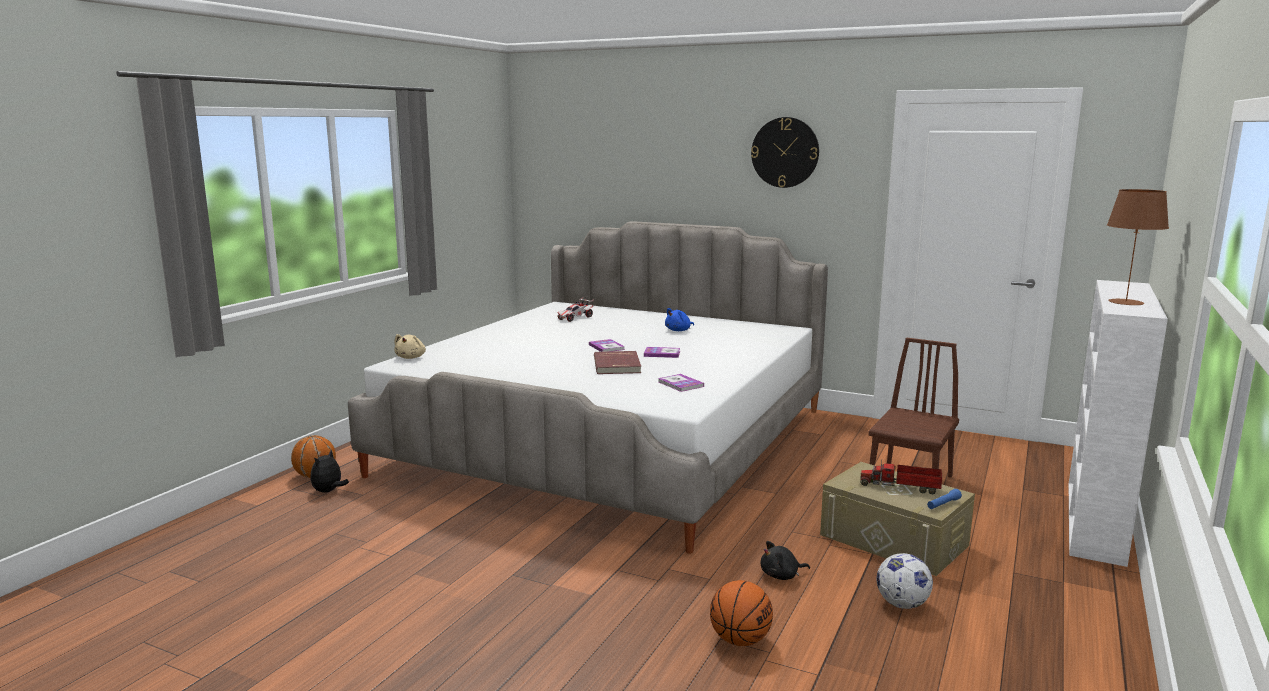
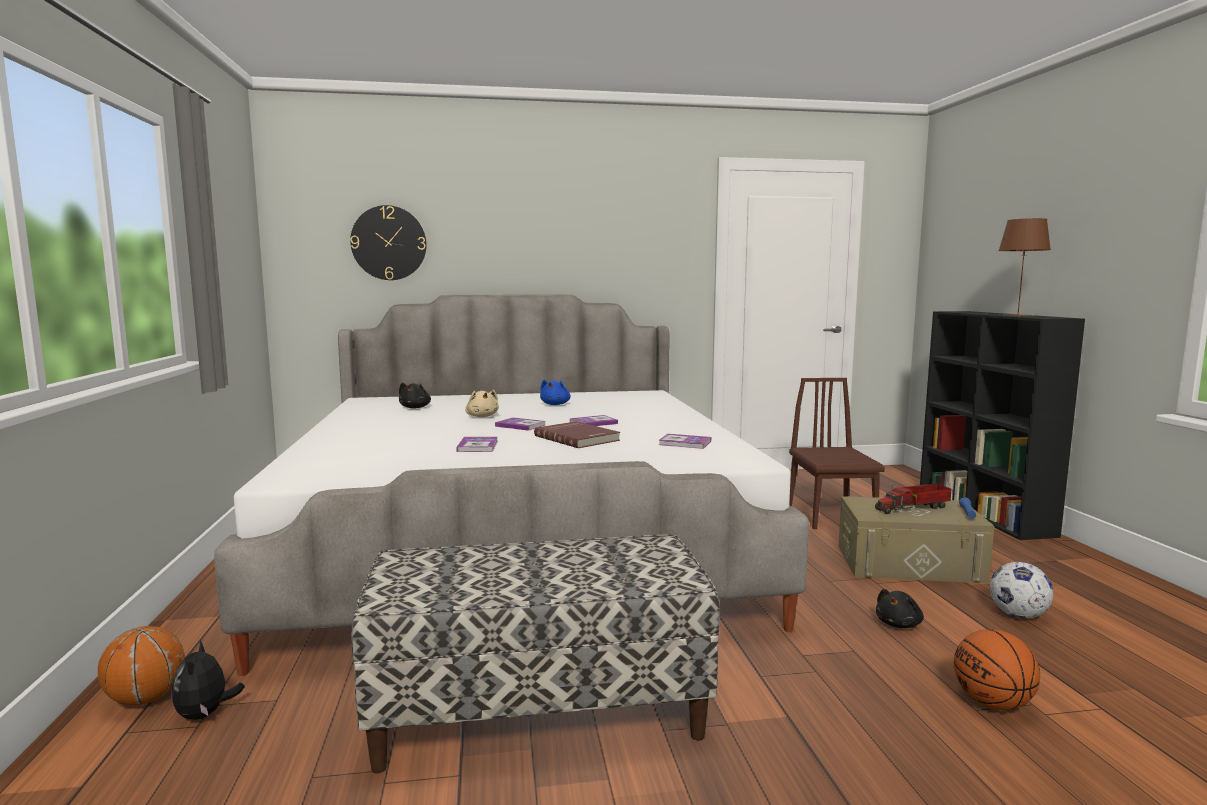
camera: 35 degrees left, 5 degrees down
(411, 357) = (288, 469): beige plush toy -> beige plush toy (482, 416)
(466, 543) = (539, 712): none -> bench
(541, 360) = (477, 446): none -> book
(575, 318) = (415, 408): toy car -> black plush toy
(785, 152) = (615, 216): wall clock -> wall clock (389, 243)
(1095, 522) = (984, 512): white bookcase -> black bookcase

